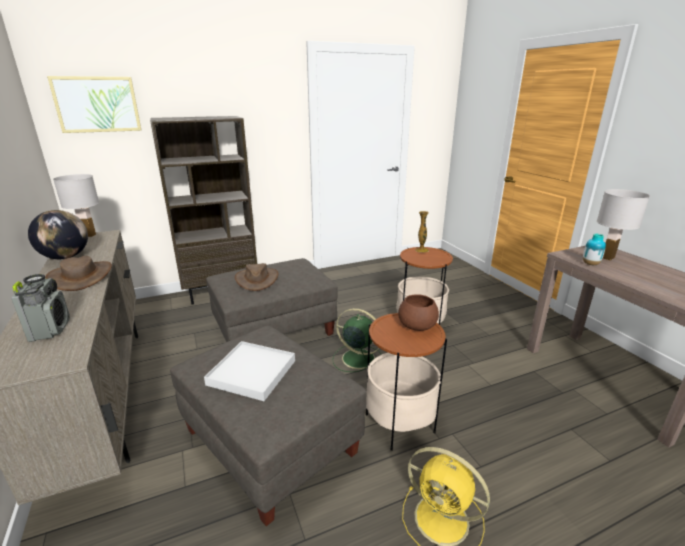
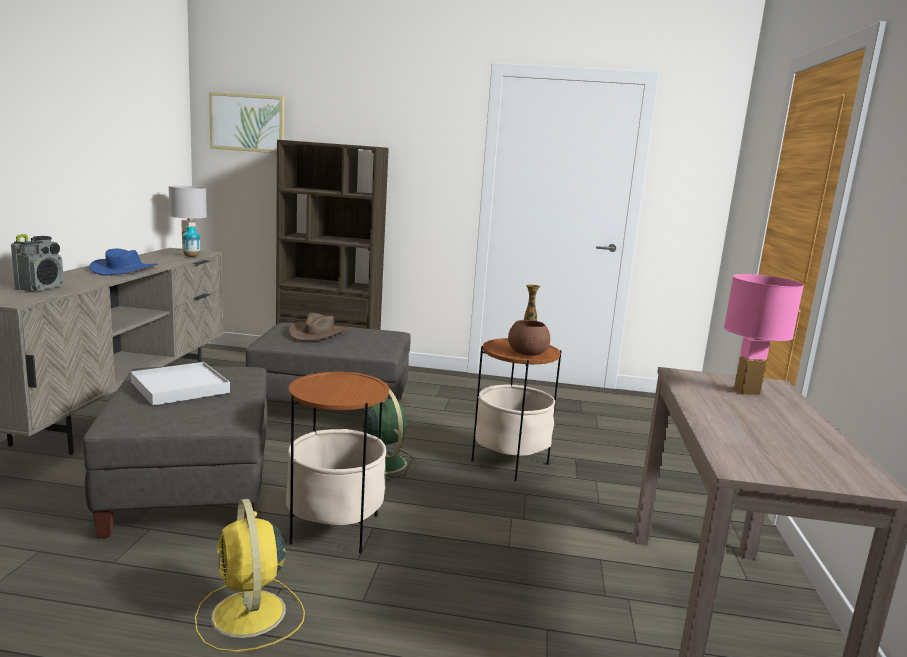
camera: 30 degrees right, 10 degrees down
(66, 257) = (141, 258): globe -> none
(81, 276) = (124, 270): brown hat -> blue hat
(418, 325) = (362, 387): brown bowl -> brown bowl (528, 353)
(590, 264) = (692, 388): vase -> vase (191, 257)
(607, 257) = (746, 392): white table lamp -> pink table lamp

